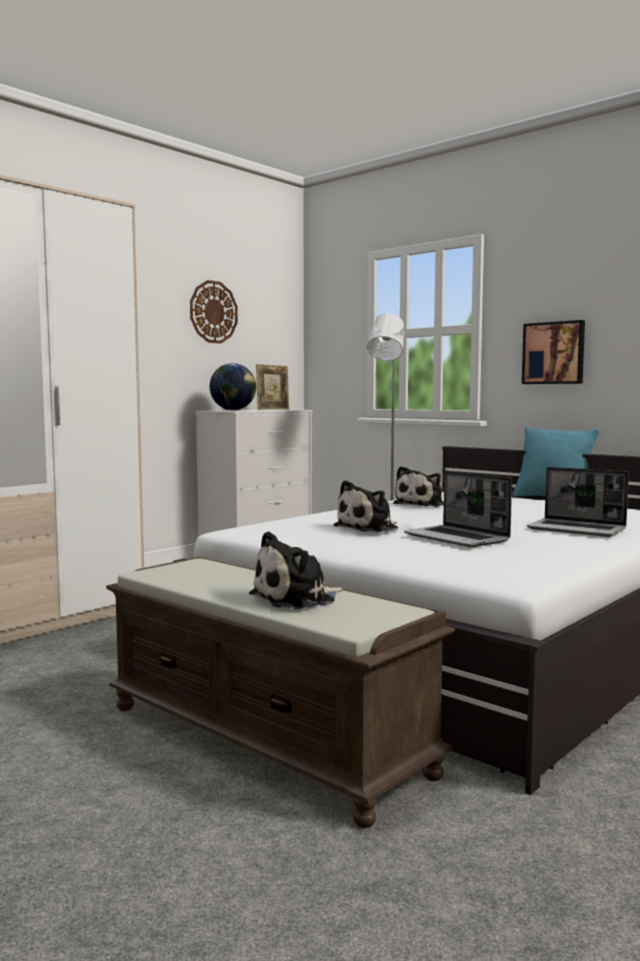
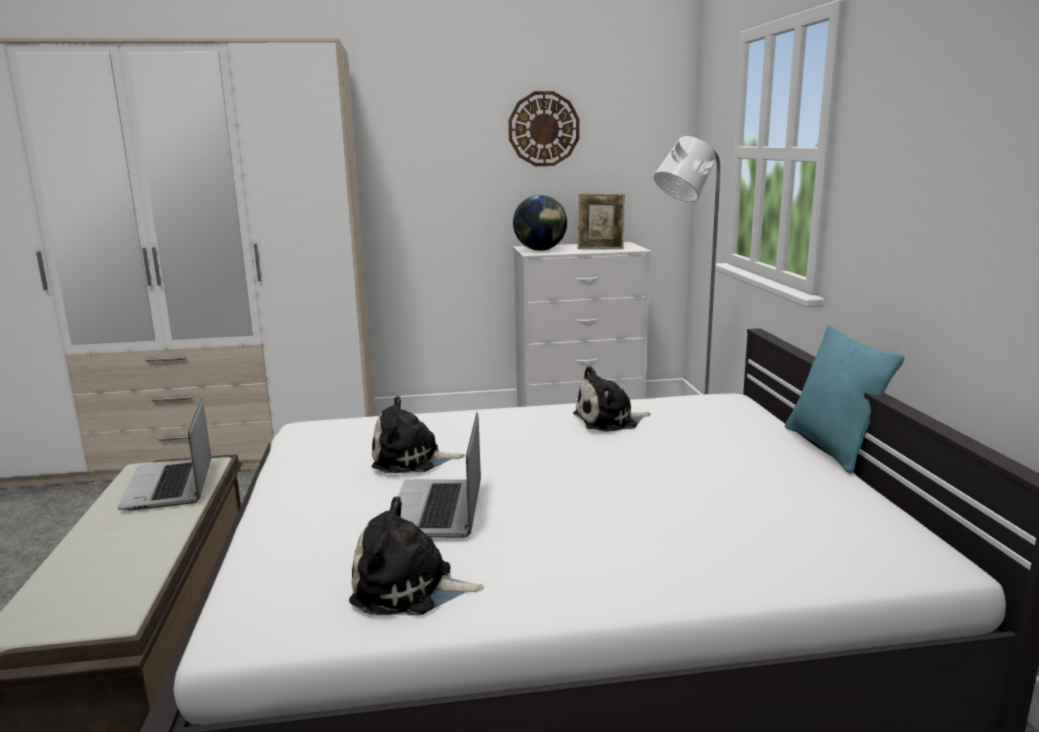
camera: 40 degrees right, 10 degrees up
(297, 599) = (110, 557): plush toy -> plush toy (409, 589)
(554, 353) = (897, 208): picture -> none
(577, 529) = (631, 541): laptop -> laptop (171, 486)

